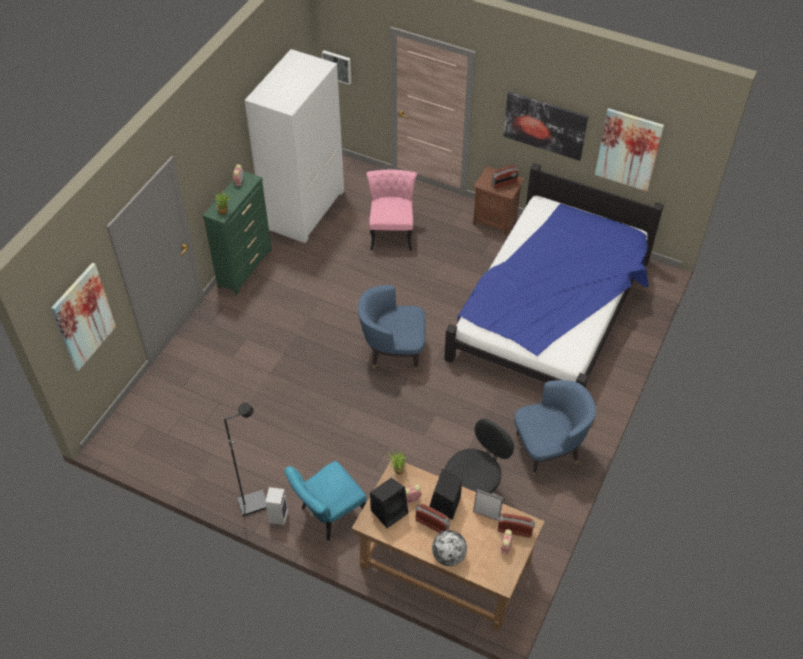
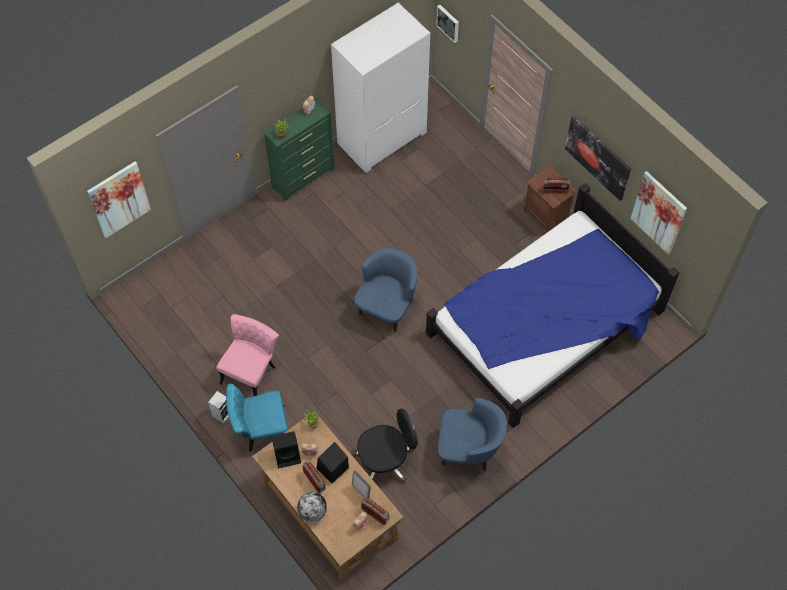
camera: 25 degrees right, 10 degrees up
(253, 503) = (208, 394): black floor lamp -> none
(391, 231) = (447, 190): pink chair -> pink chair (251, 370)
(393, 351) = (387, 307): blue armchair -> blue armchair turned 90 degrees clockwise

